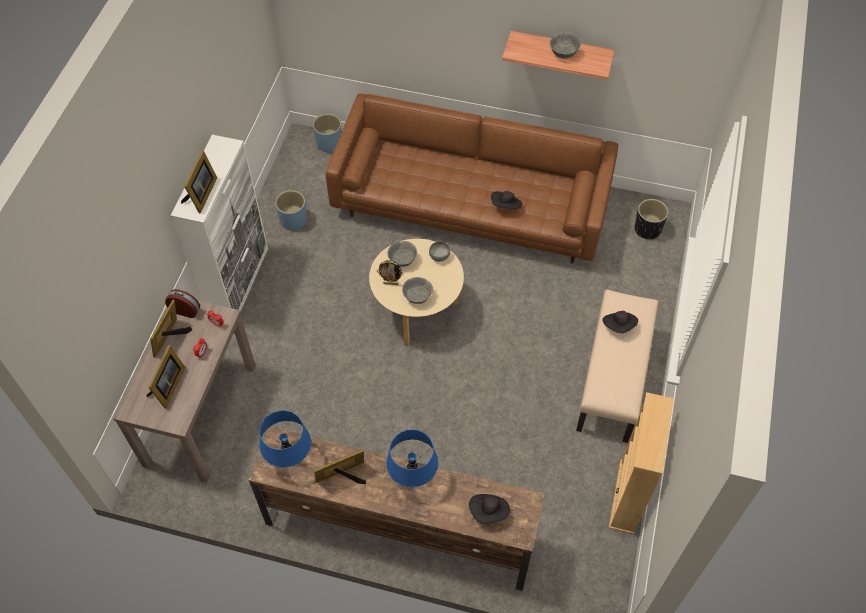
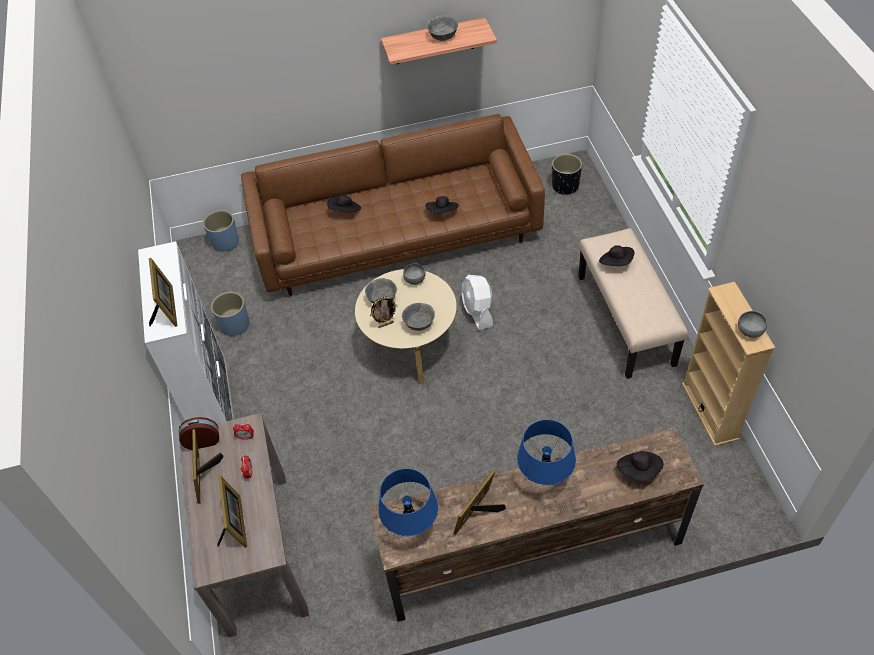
camera: 25 degrees left, 5 degrees down
(427, 165) = (345, 211): none -> black hat
(492, 307) = (478, 311): none -> white fan
(651, 448) = (749, 331): none -> grey bowl

